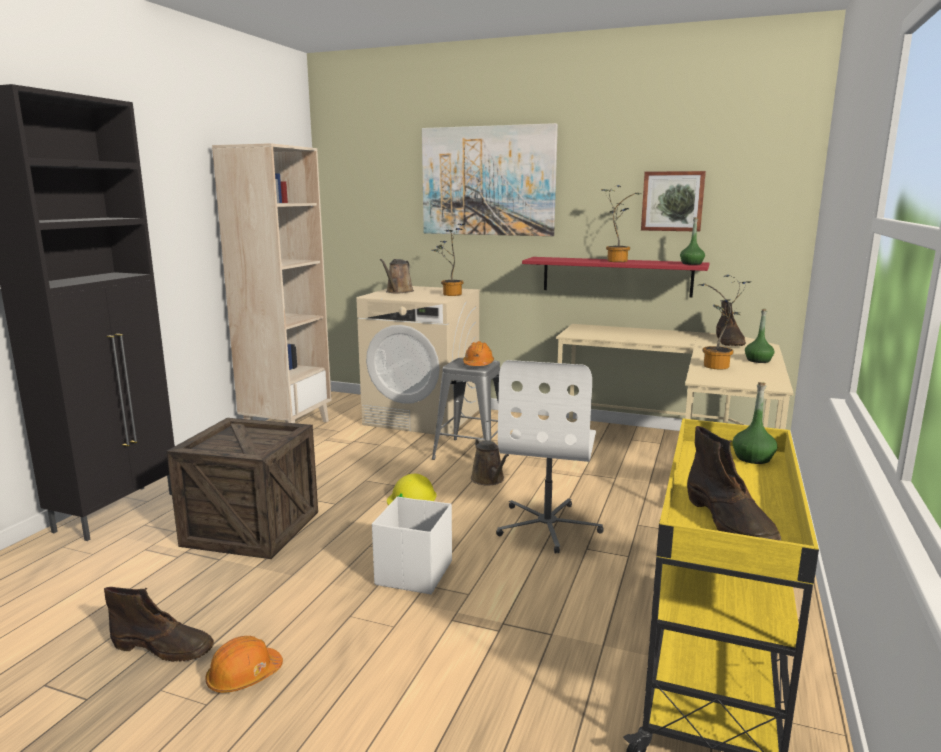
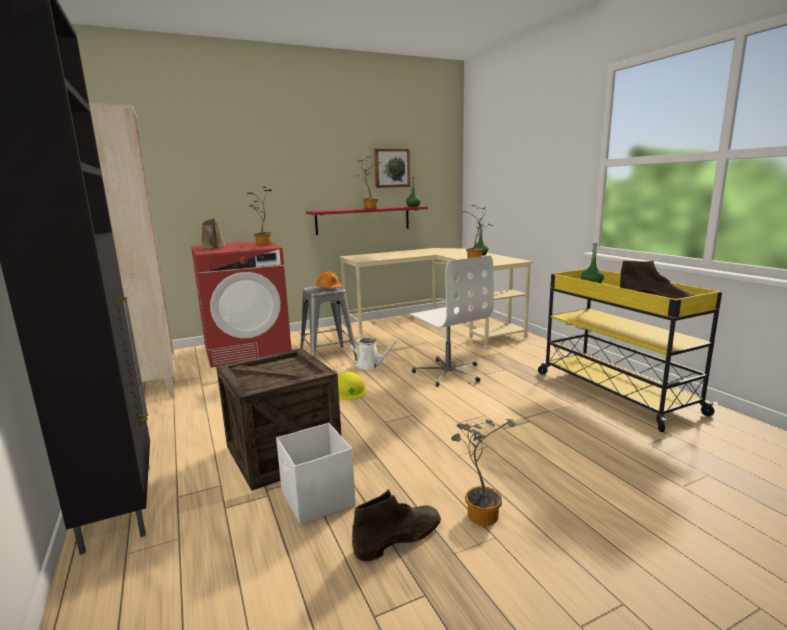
camera: 45 degrees left, 0 degrees up
(244, 676) = (479, 513): orange hard hat -> potted plant
(413, 574) = (440, 421): white storage box -> white storage box (317, 499)
(423, 417) = (247, 349): beige washing machine -> red washing machine
(488, 181) = (263, 154): picture -> none
(489, 480) = (371, 365): brown watering can -> white watering can
(730, 342) = (443, 250): brown boot -> none

